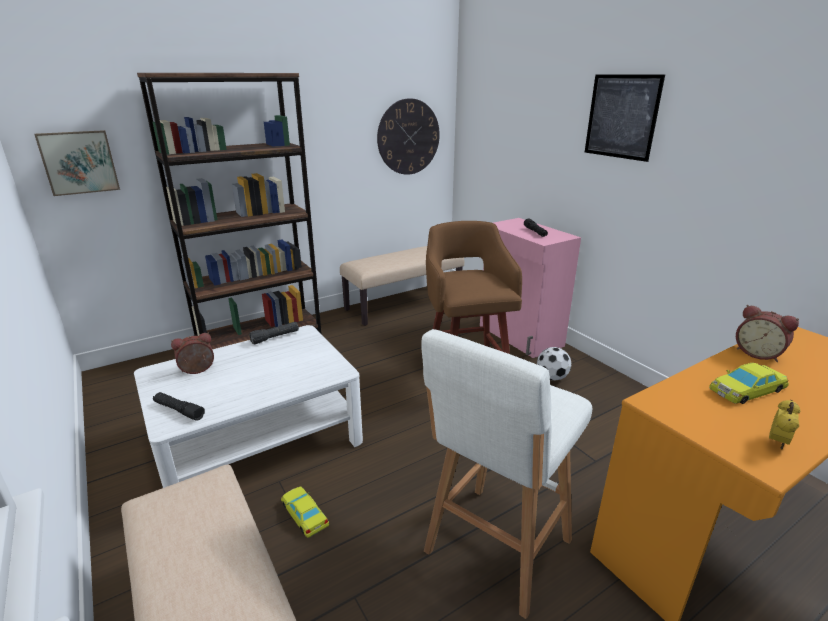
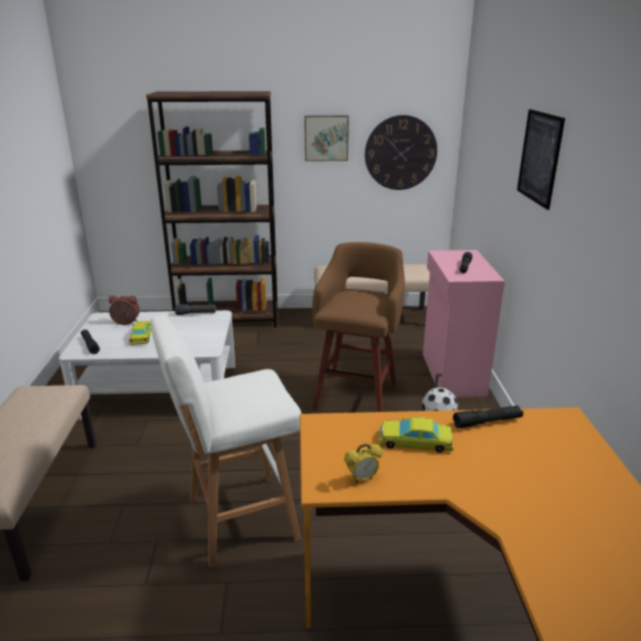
camera: 30 degrees right, 0 degrees up
(79, 162) = (113, 156): picture -> picture (326, 138)
(304, 514) = (142, 446): yellow toy car -> yellow toy car (141, 336)
(758, 353) = (487, 422): alarm clock -> black flashlight

